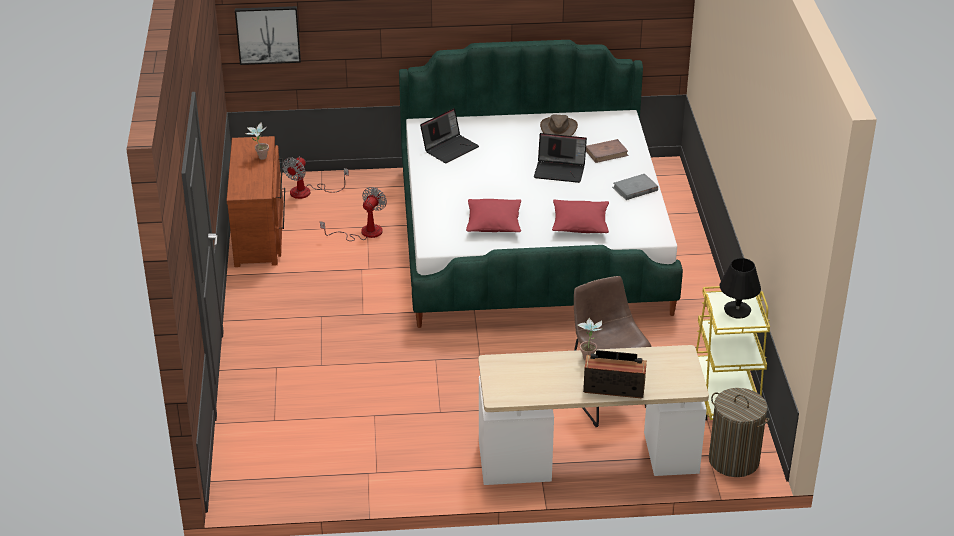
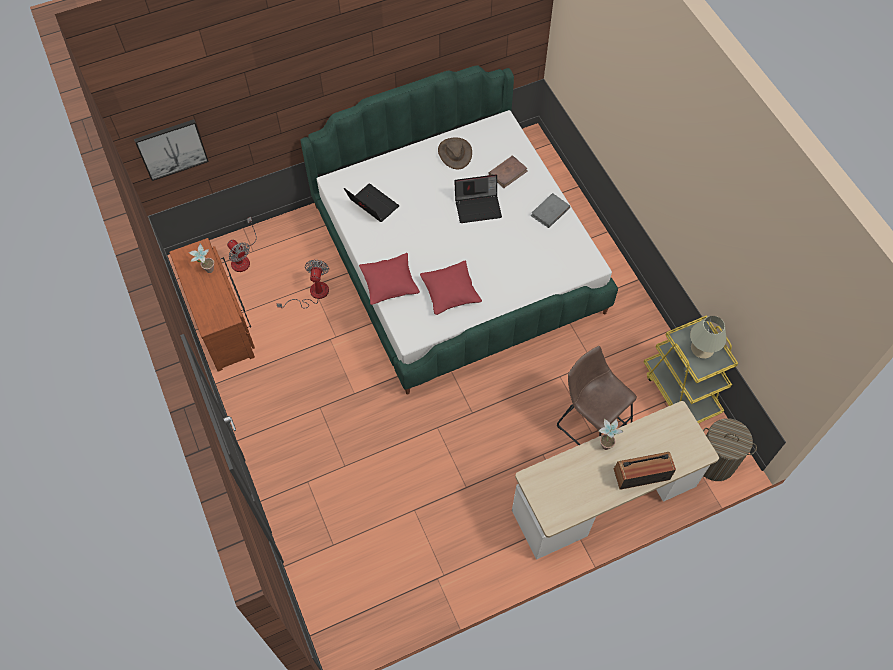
camera: 20 degrees left, 25 degrees up
(308, 192) = (242, 258): fan -> fan turned 45 degrees counterclockwise
(450, 148) = (371, 205): laptop -> laptop turned 75 degrees counterclockwise
(580, 224) = (523, 270): red pillow -> red pillow (389, 283)
(737, 310) = (702, 348): black table lamp -> beige table lamp

